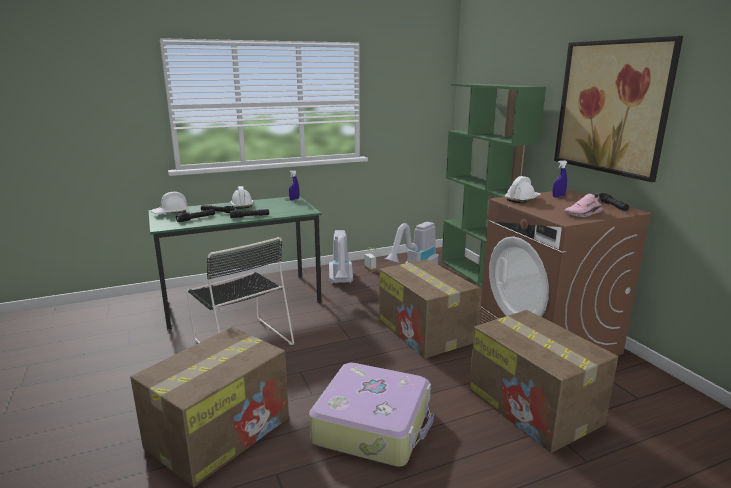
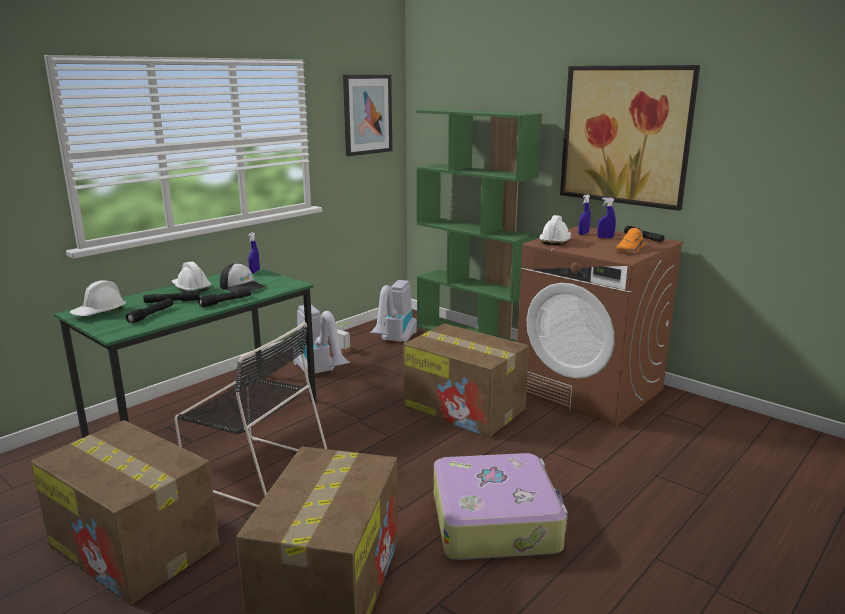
camera: 25 degrees left, 0 degrees up
(273, 208) = (242, 287): none -> cap
(417, 87) = (367, 114): none -> picture
(535, 407) = (630, 459): cardboard box -> cardboard box (136, 546)
(574, 201) = (605, 238): none -> blue spray bottle
(584, 214) = (631, 250): pink shoe -> orange shoe

